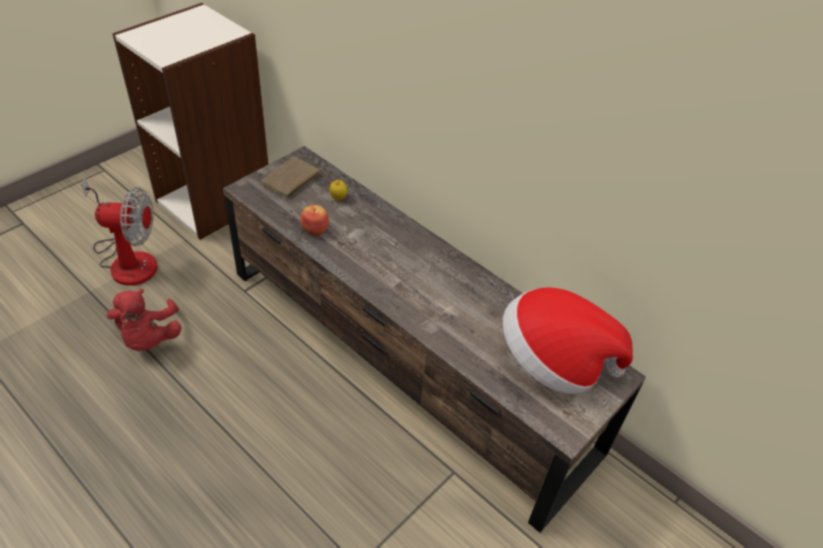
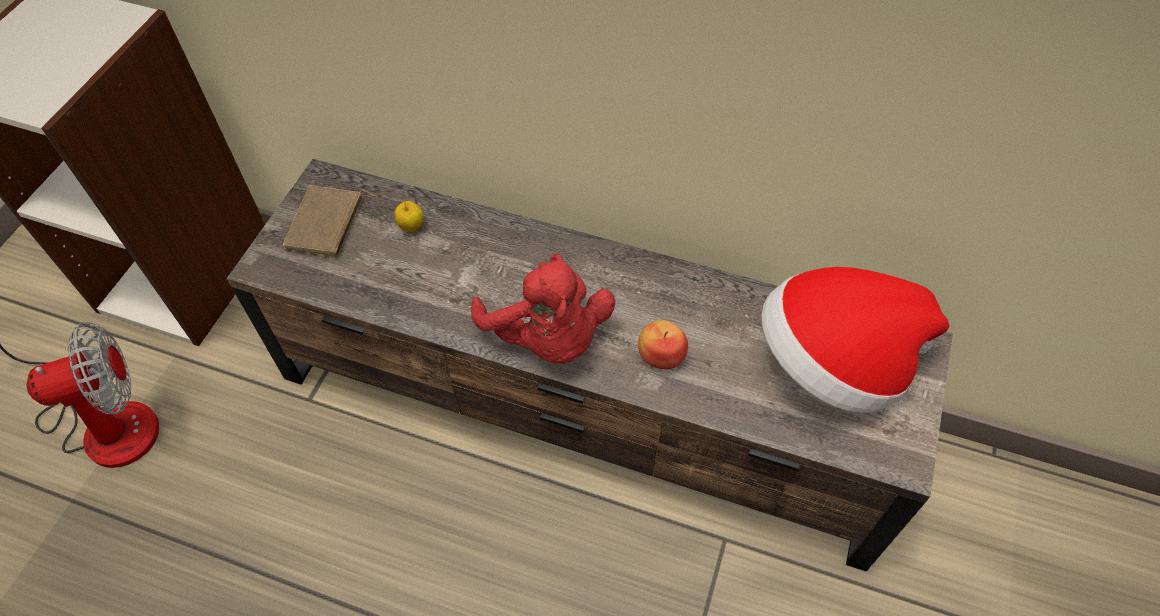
camera: 20 degrees left, 10 degrees up
(149, 338) = (206, 535): red plush toy -> red plush toy (548, 337)
(315, 229) = (406, 292): apple -> apple (661, 355)

